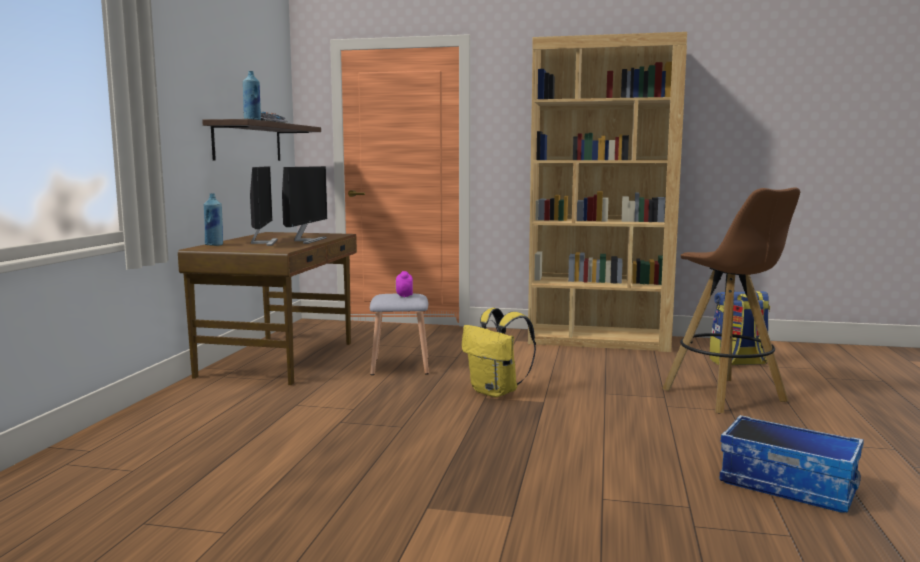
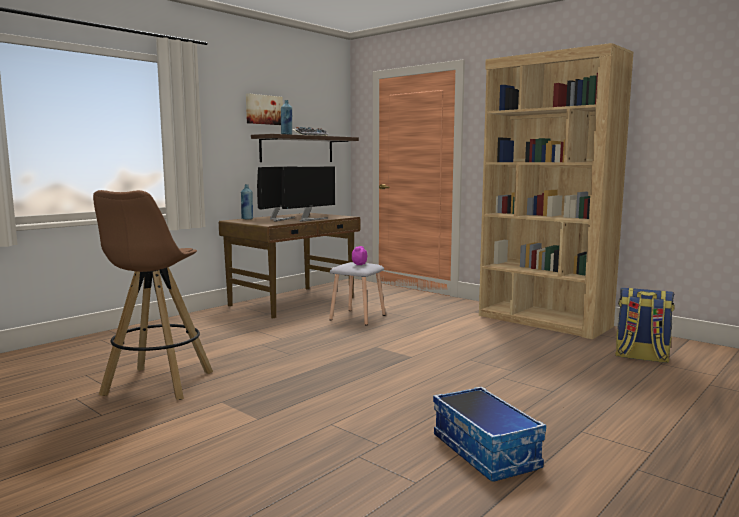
camera: 30 degrees right, 0 degrees up
(213, 83) = (263, 109): none -> picture
(496, 392) = (390, 344): yellow backpack -> none
(725, 396) = (570, 380): brown stool -> brown stool (157, 384)

